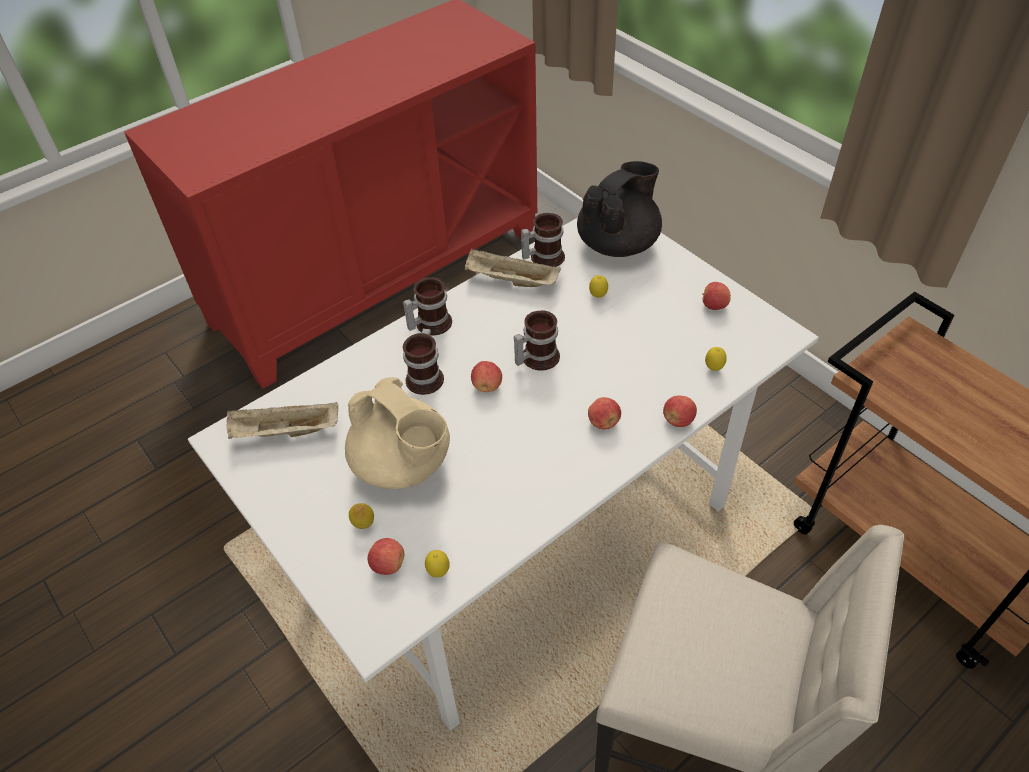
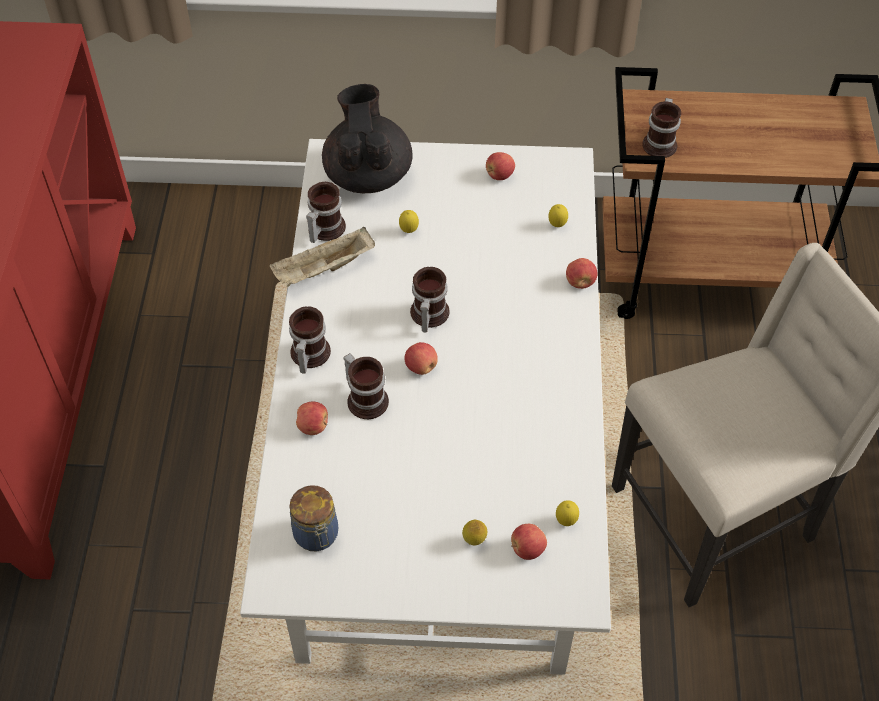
camera: 50 degrees left, 5 degrees up
(285, 433) = (317, 535): beige tray -> jar
(403, 464) = (441, 475): beige teapot -> none
(603, 422) = (536, 324): apple -> apple (313, 426)
(895, 377) = (661, 143): none -> mug

